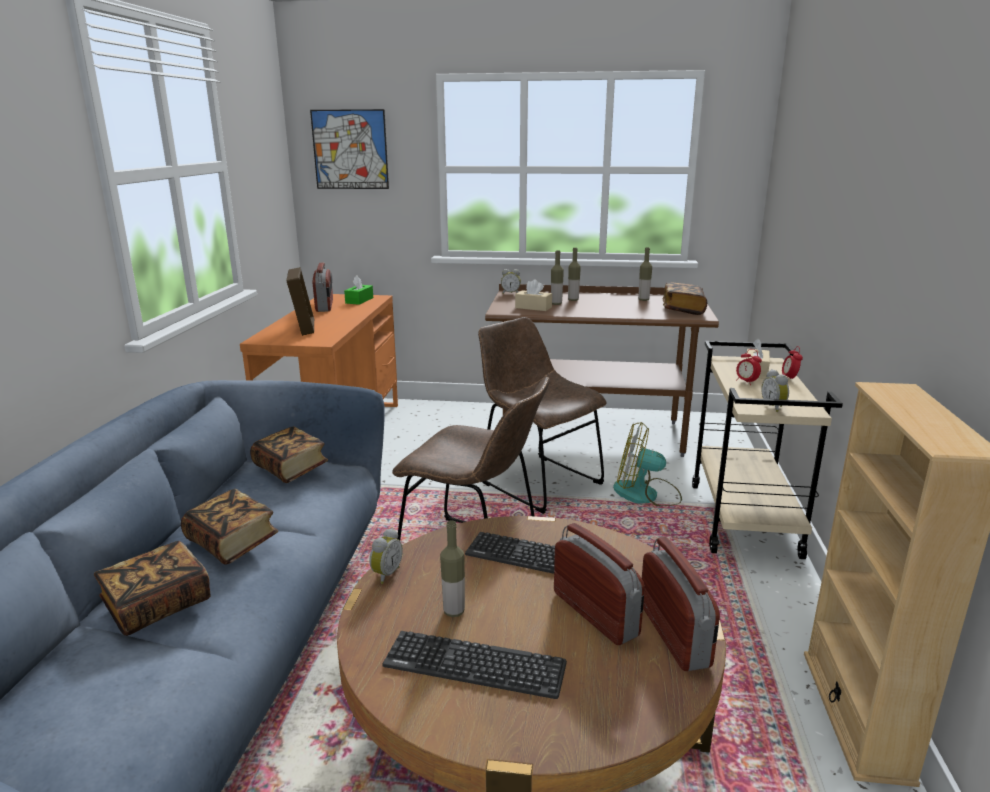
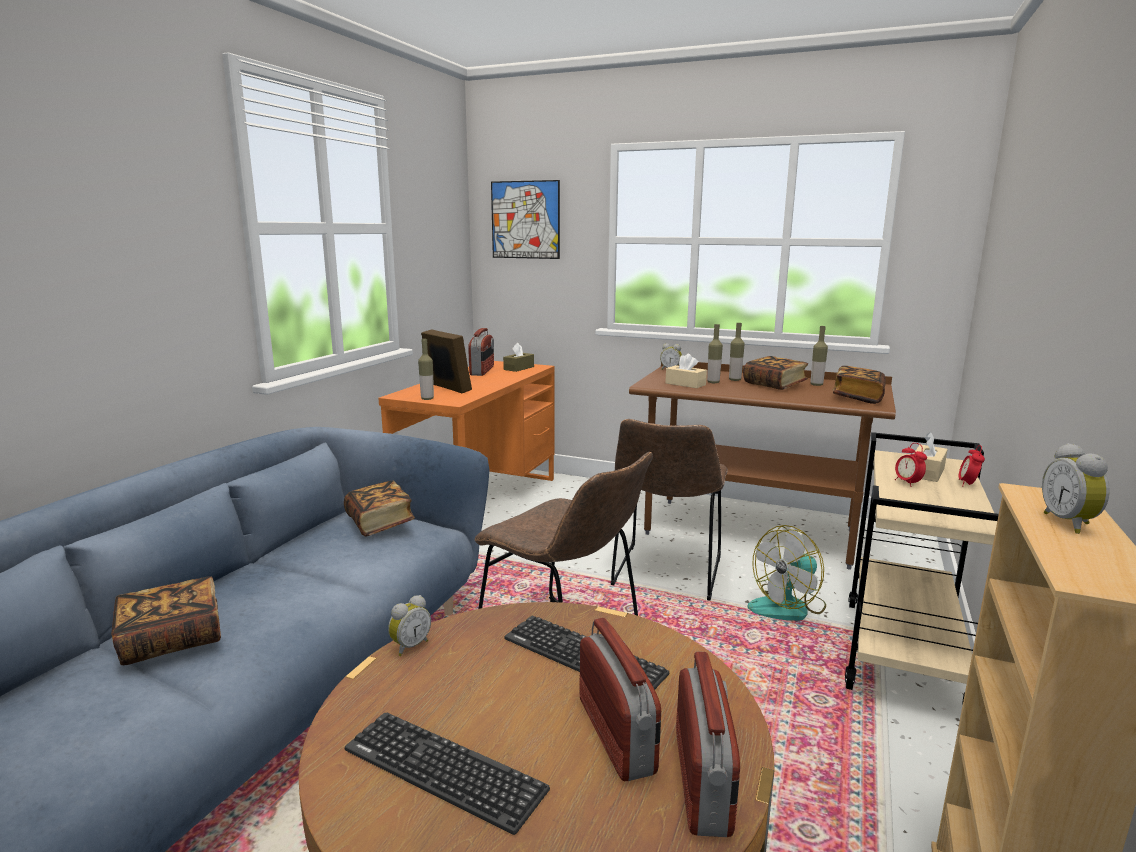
camera: 15 degrees right, 5 degrees down
(232, 542) = (279, 588): book -> book (774, 385)
(304, 328) = (447, 388): picture frame -> picture frame turned 45 degrees counterclockwise
(359, 300) = (519, 368): green tissue box -> brown tissue box
(454, 611) = (456, 701): bottle -> bottle (427, 399)
(537, 481) = (666, 574): brown chair -> brown chair turned 135 degrees counterclockwise
(646, 495) = (788, 607): fan -> fan turned 60 degrees counterclockwise
(774, 407) = (929, 515): alarm clock -> alarm clock (1070, 523)

